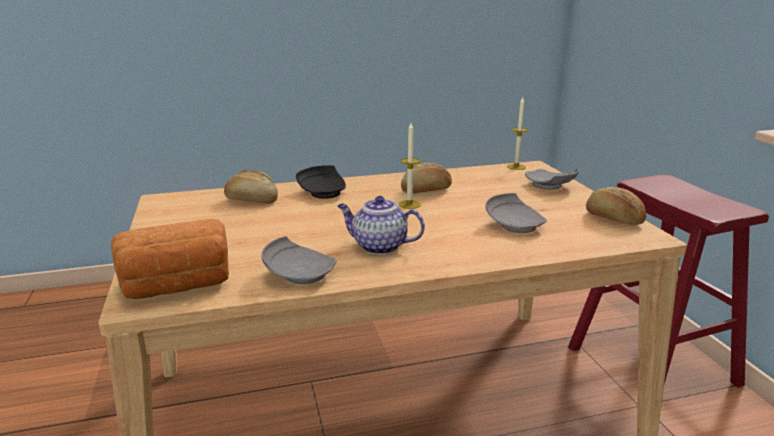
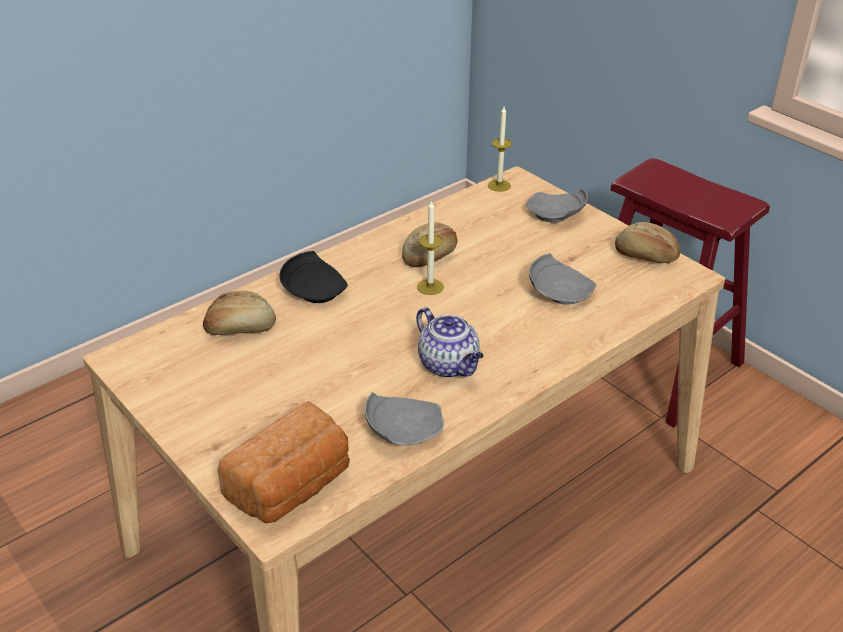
camera: 25 degrees left, 15 degrees up
(378, 246) = (449, 365): teapot -> teapot turned 120 degrees counterclockwise

